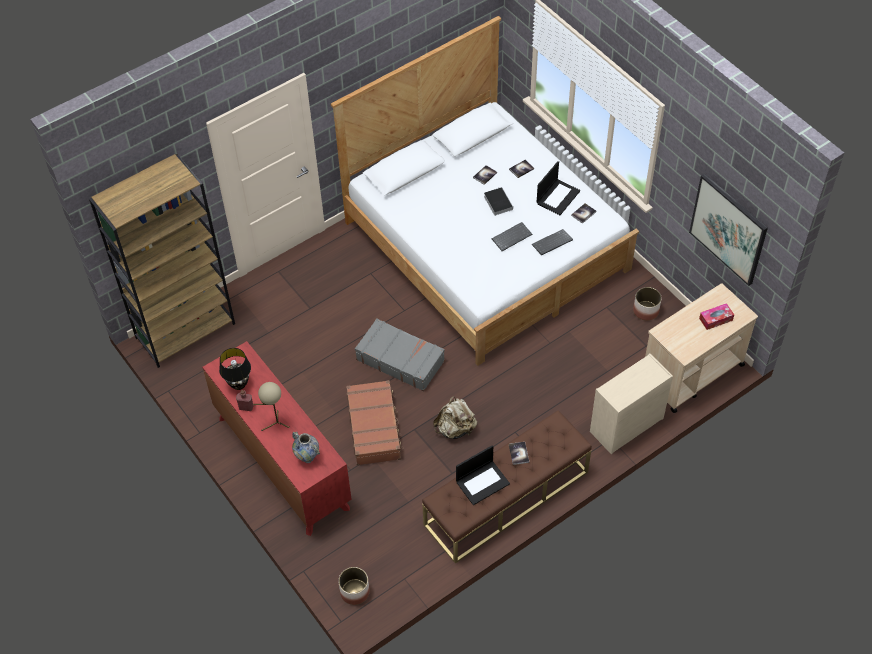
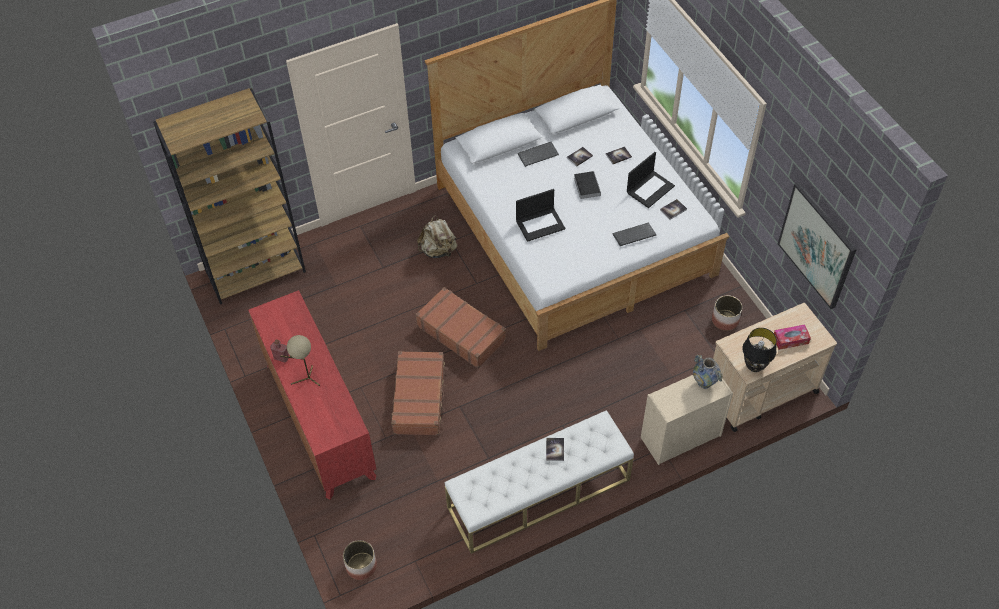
camera: 10 degrees right, 0 degrees up
(238, 385) = (279, 333): black table lamp -> black table lamp (754, 367)
(307, 457) = (330, 419): vase -> vase (704, 383)
(400, 360) = (461, 333): grey suitcase -> brown suitcase
(455, 429) = (502, 412): beige backpack -> beige backpack (438, 250)
(482, 482) = (510, 474): laptop -> laptop (540, 224)
(506, 498) = (538, 494): brown bench -> white bench
(511, 236) = (593, 223): keyboard -> keyboard (538, 154)

